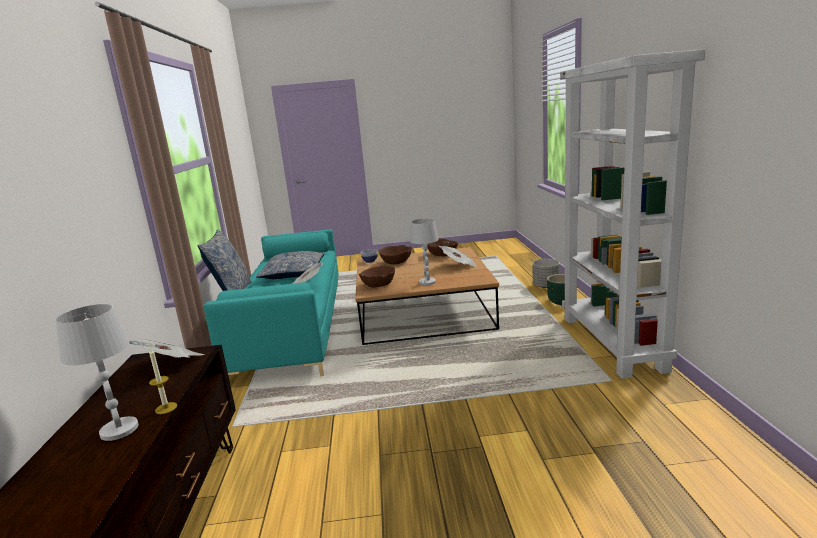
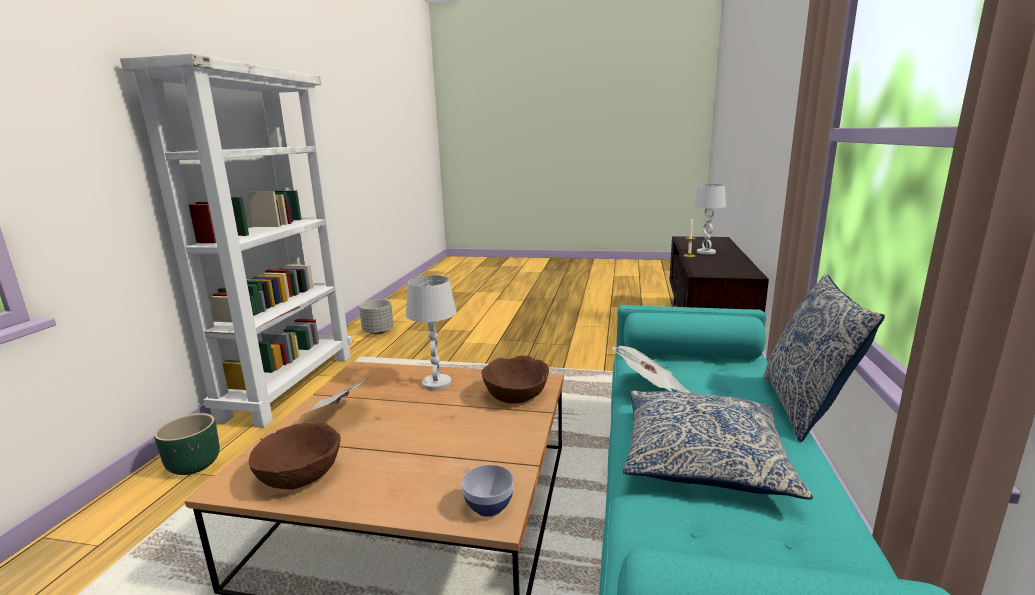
camera: 165 degrees left, 0 degrees up
(170, 364) = (718, 270): newspaper -> none
(396, 262) = (429, 473): brown bowl -> none
(546, 286) = (112, 527): grey planter -> grey planter (378, 331)

